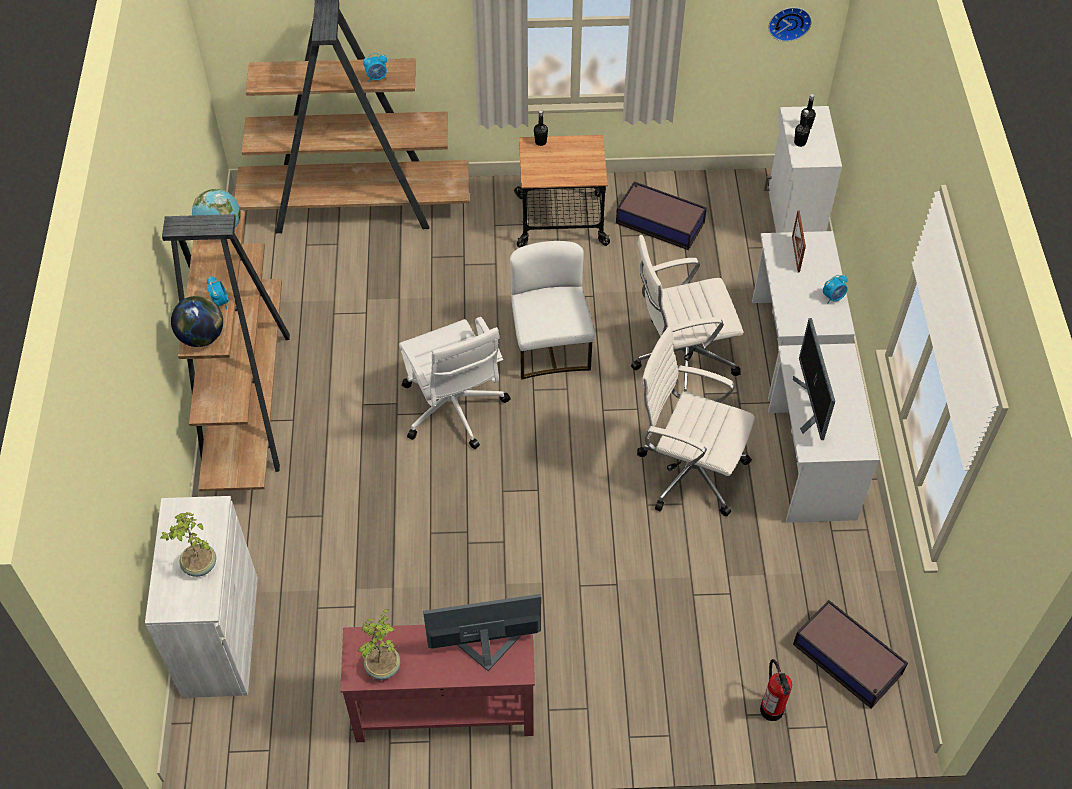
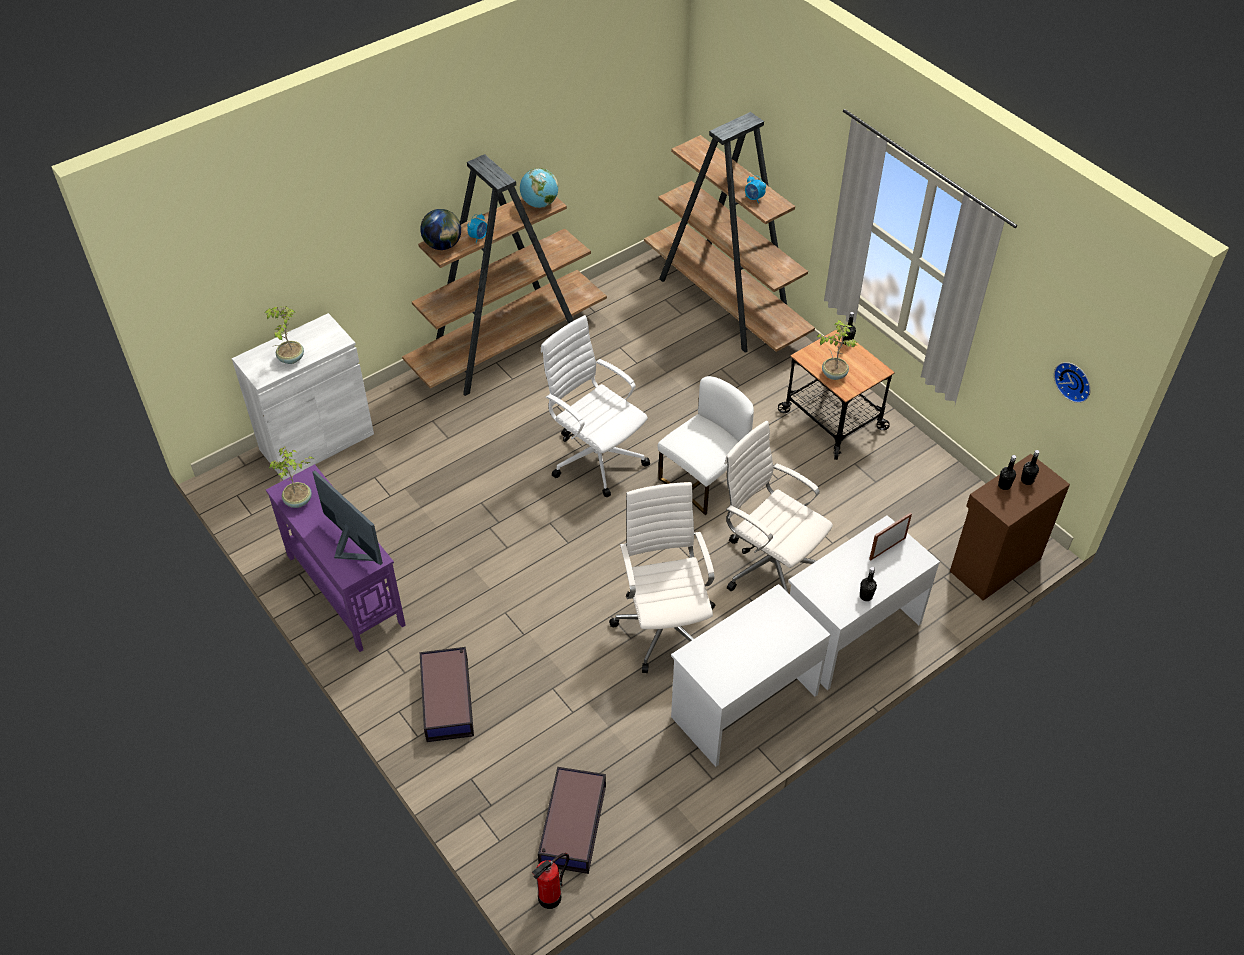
camera: 55 degrees right, 5 degrees down
(443, 709) = (345, 589): red console table -> purple console table
(453, 410) = (596, 457): white office chair -> white office chair turned 105 degrees clockwise
(569, 173) = (834, 374): none -> potted plant
(659, 222) = (893, 479): storage box -> storage box (448, 699)
(772, 709) = (488, 794): fire extinguisher -> fire extinguisher (550, 897)
(793, 218) = (993, 564): white cabinet -> brown cabinet
(812, 406) = (736, 636): monitor -> none
(833, 297) = (866, 596): alarm clock -> black bottle

